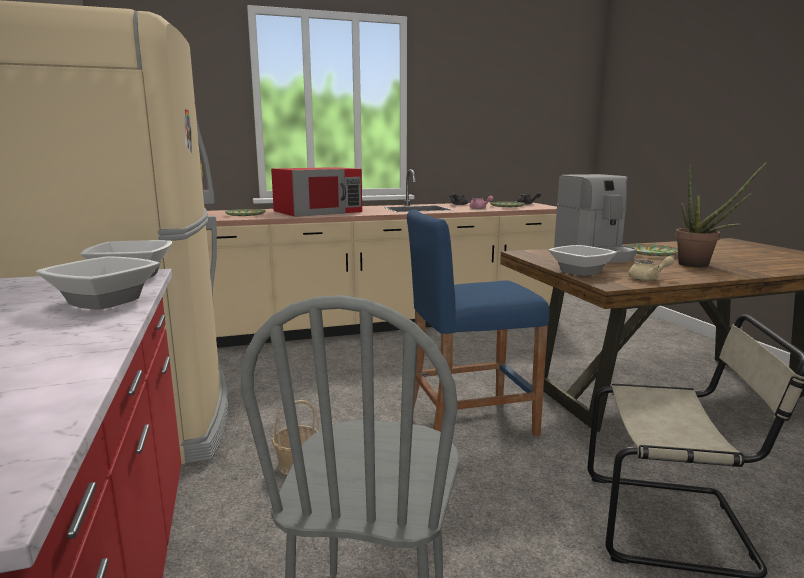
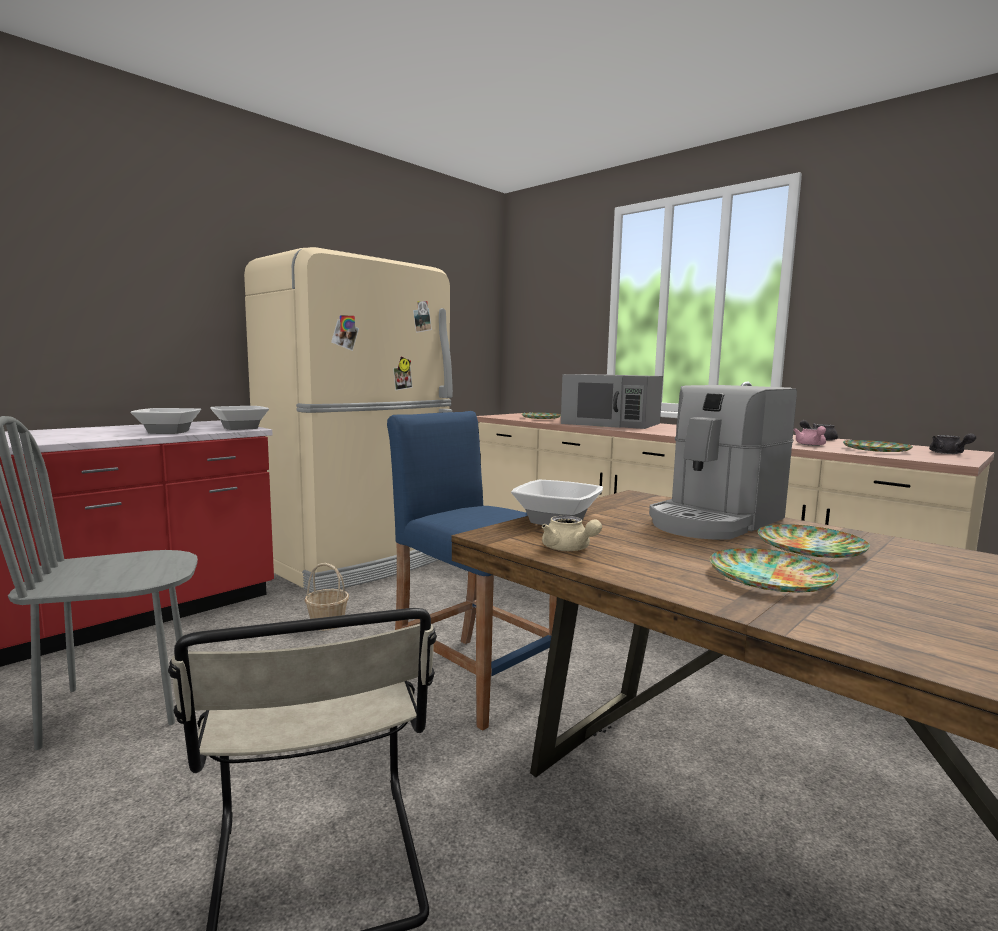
camera: 60 degrees right, 5 degrees down
(318, 211) = (612, 423): red microwave -> grey microwave
(700, 265) = (769, 578): potted plant -> plate

